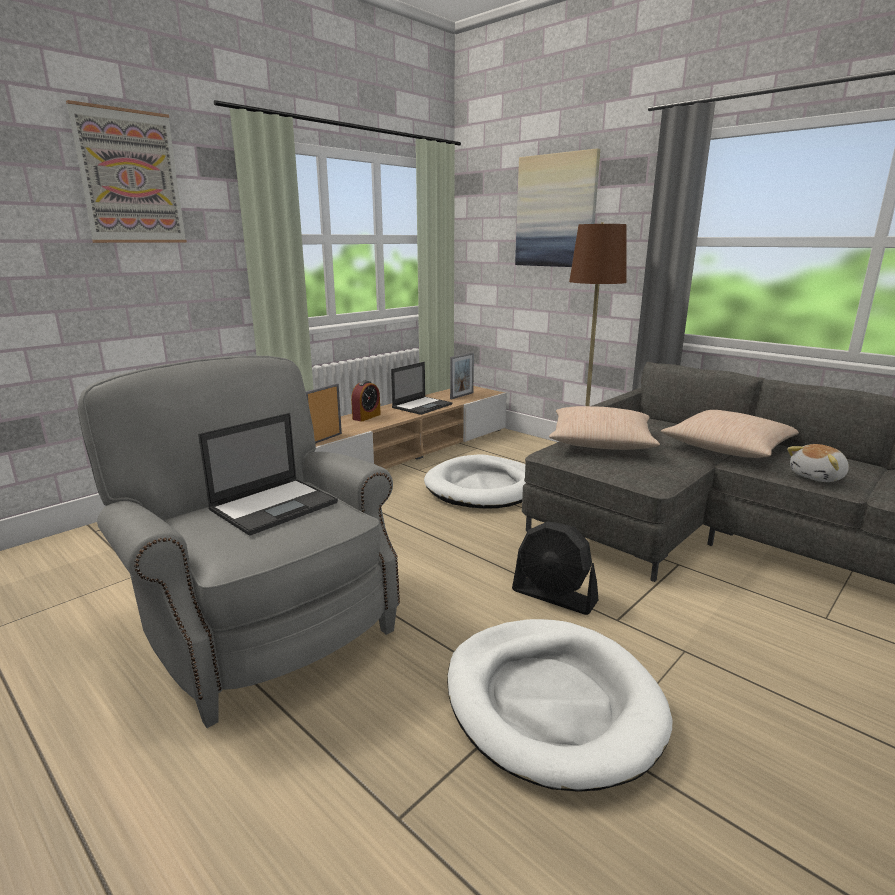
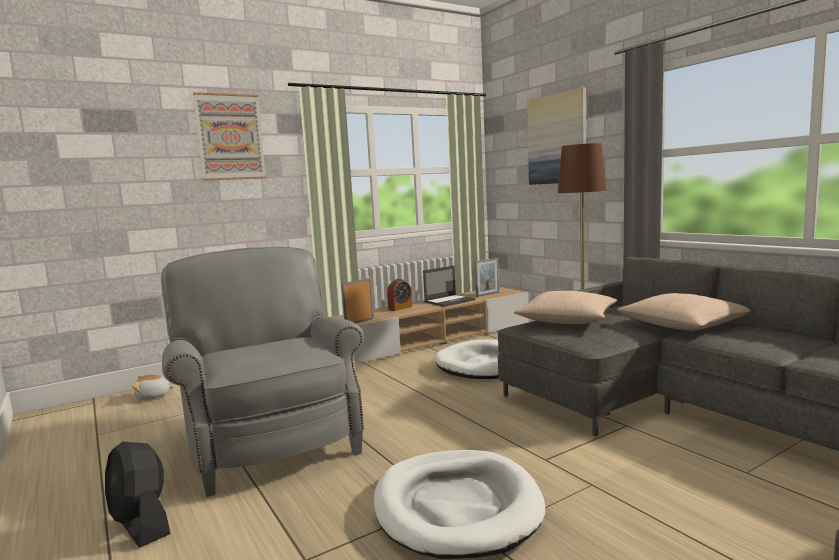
camera: 15 degrees right, 10 degrees down
(275, 505) = (275, 346): laptop -> none
(554, 596) = (501, 440): black fan -> black fan (141, 524)
(818, 477) = (750, 346): plush toy -> plush toy (153, 396)

